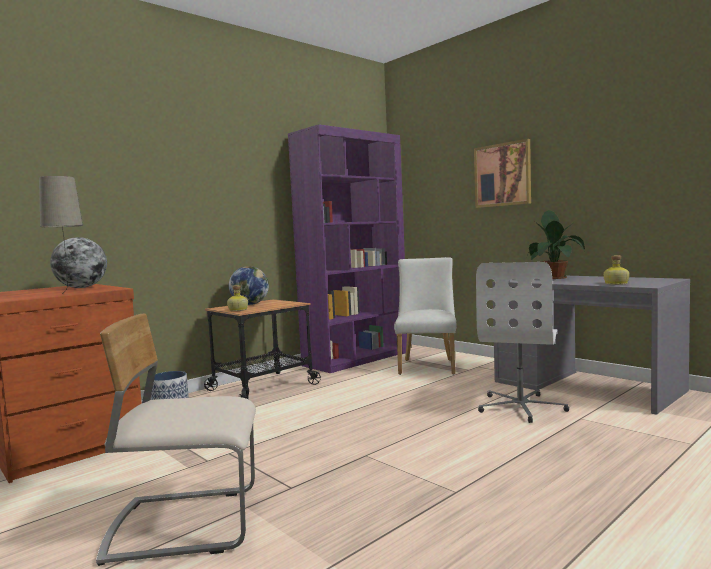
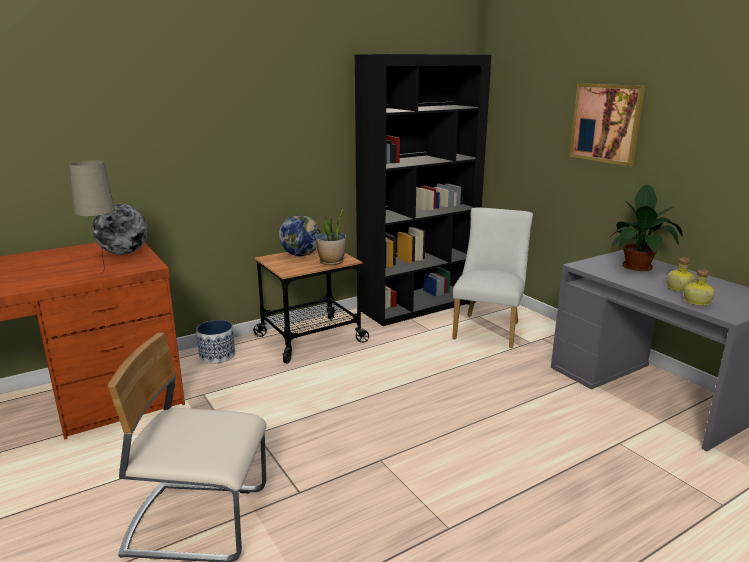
camera: 10 degrees right, 15 degrees up
(237, 310) = (284, 267): bottle -> bottle (678, 288)
(282, 305) = (331, 262): none -> potted plant
(357, 359) = (417, 305): purple bookcase -> black bookcase
(521, 407) = (563, 414): white office chair -> none

